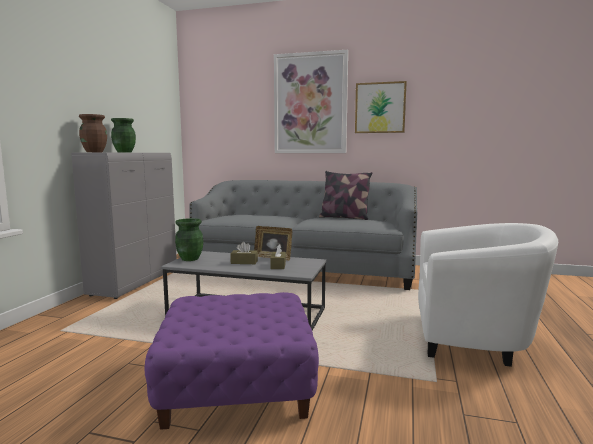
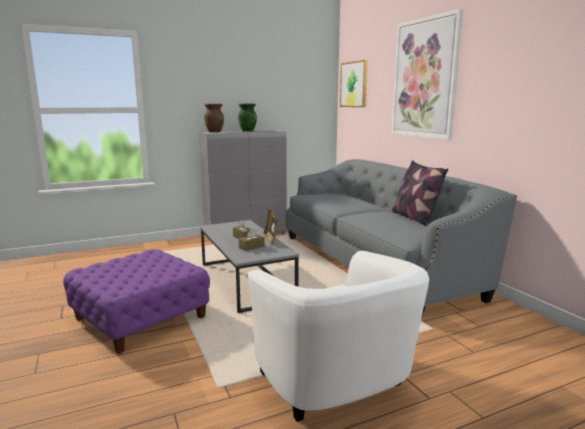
camera: 50 degrees right, 5 degrees up
(190, 259) = (226, 225): green vase -> none
(380, 108) = (490, 83): picture -> picture (354, 84)

